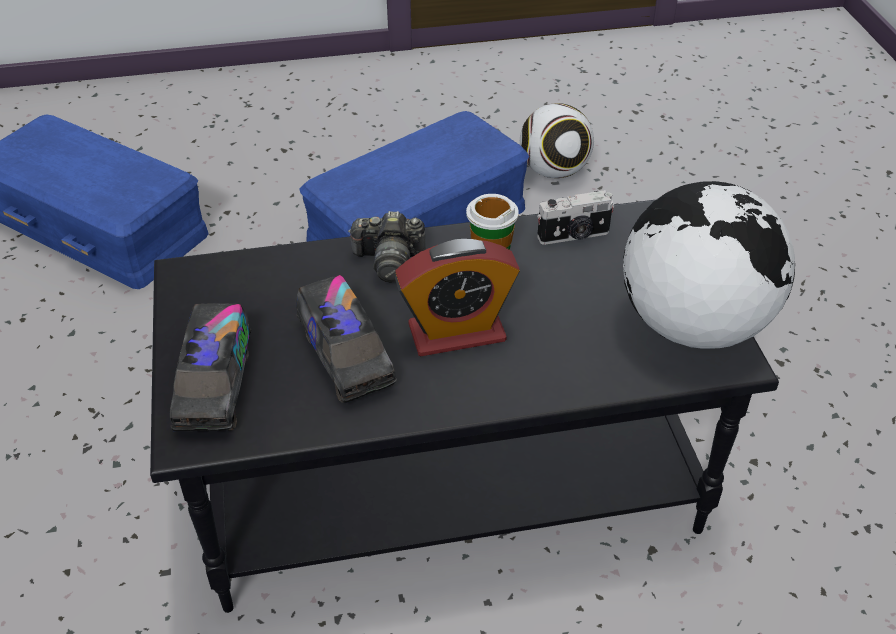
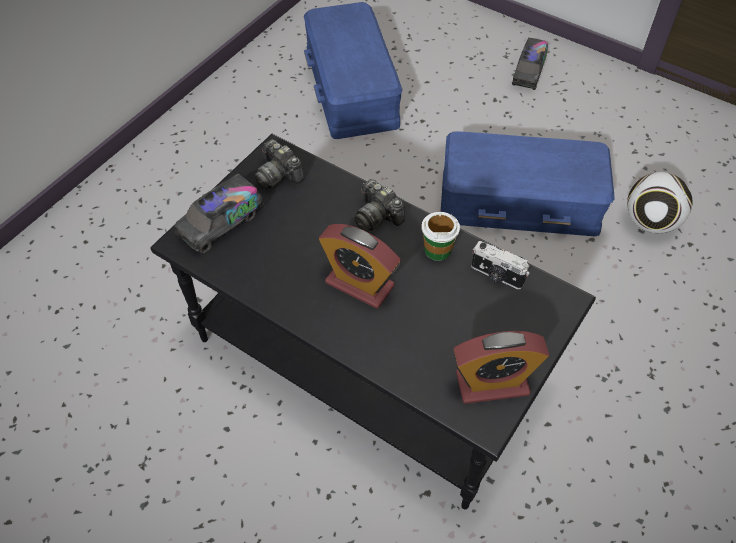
camera: 45 degrees right, 10 degrees up
(222, 293) = (278, 175): none -> camera
(345, 355) = (293, 254): toy truck -> toy truck (528, 72)
(692, 325) = (492, 383): globe -> alarm clock

